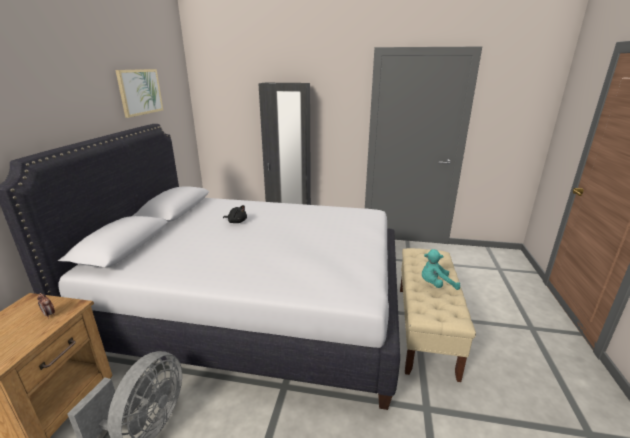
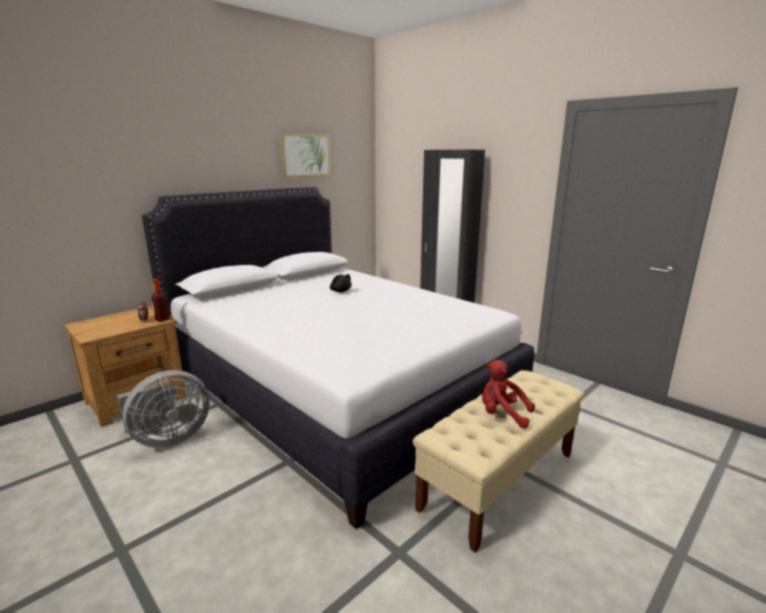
camera: 35 degrees right, 5 degrees down
(72, 306) = (162, 319): none -> bottle
(436, 285) = (502, 414): turquoise plush toy -> red plush toy

